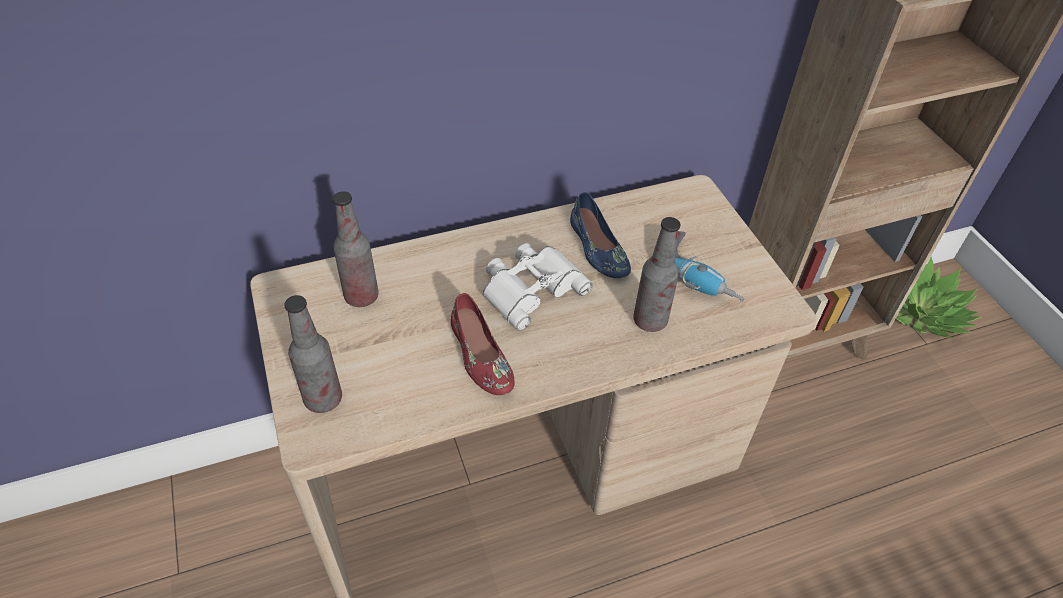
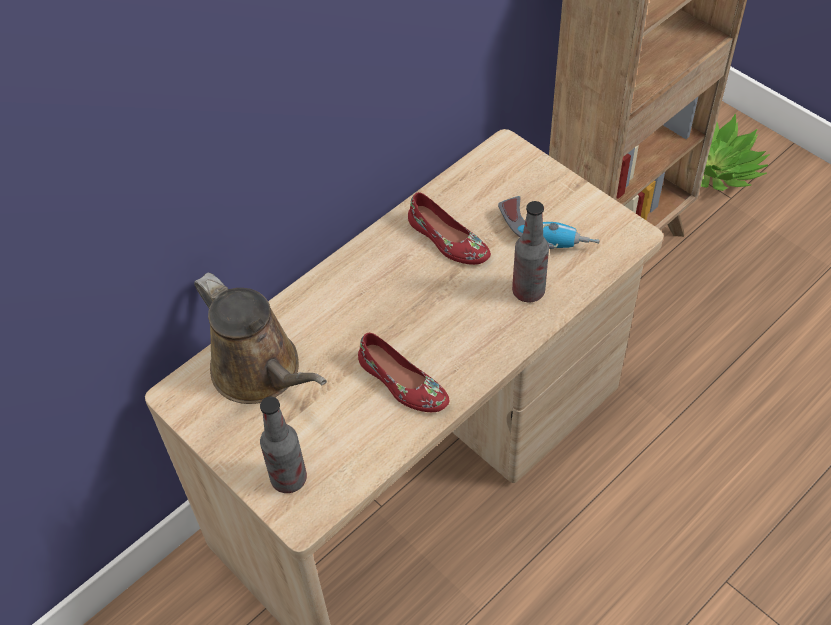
camera: 20 degrees left, 5 degrees up
(361, 296) = (261, 372): bottle -> brown watering can
(531, 287) = (409, 302): white binoculars -> none
(597, 249) = (447, 241): blue shoe -> red shoe

